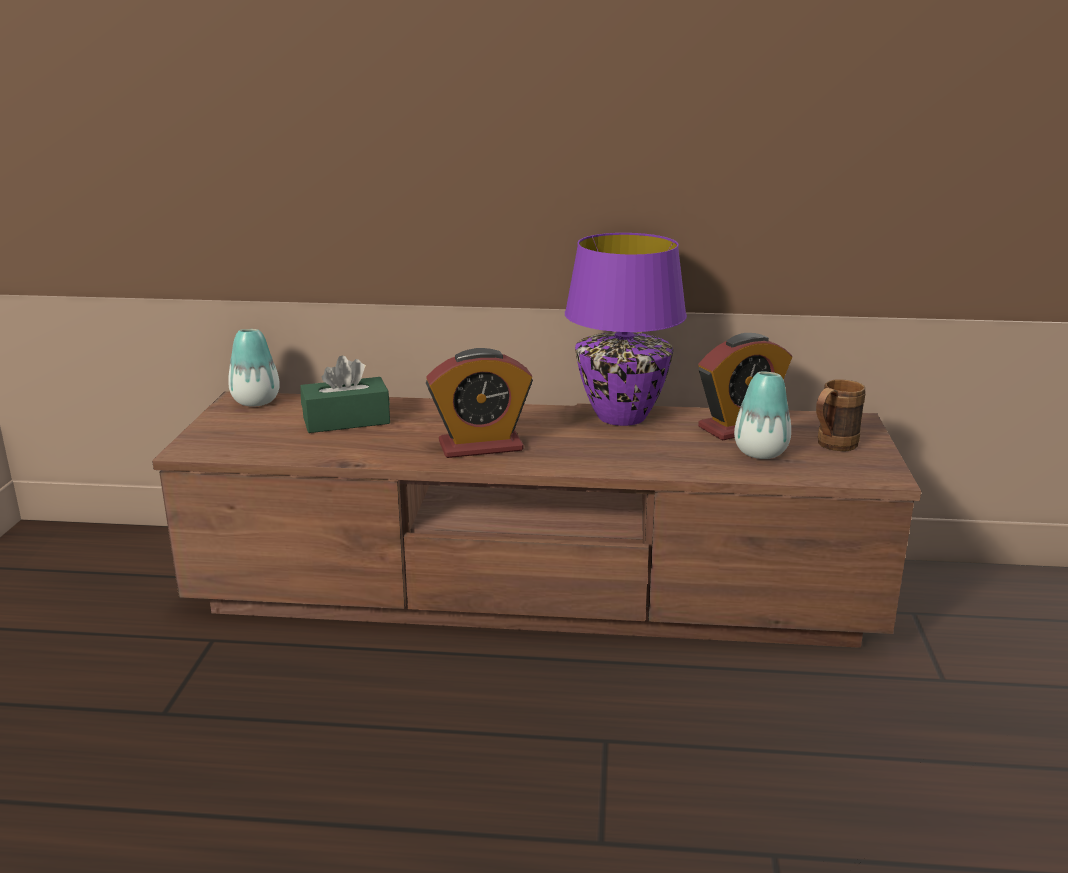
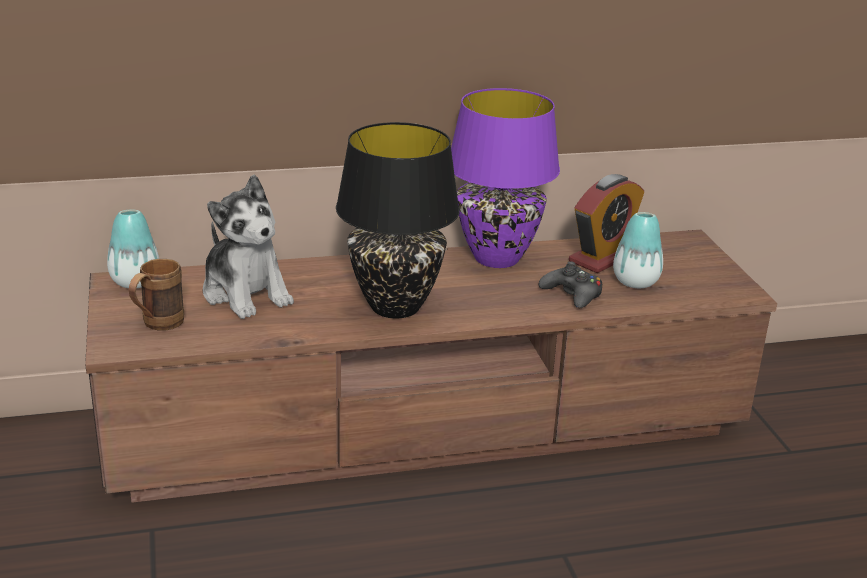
camera: 20 degrees left, 5 degrees up
(346, 420) = (246, 293): green tissue box -> plush toy
(480, 446) = (395, 306): alarm clock -> black table lamp
(678, 456) = (572, 294): none -> black game controller
(831, 446) = (686, 268): brown mug -> brown mug (157, 325)

